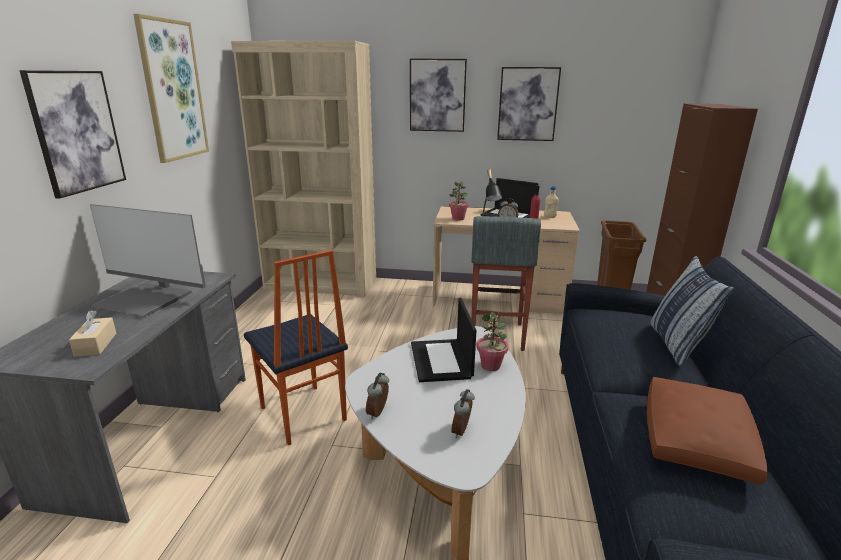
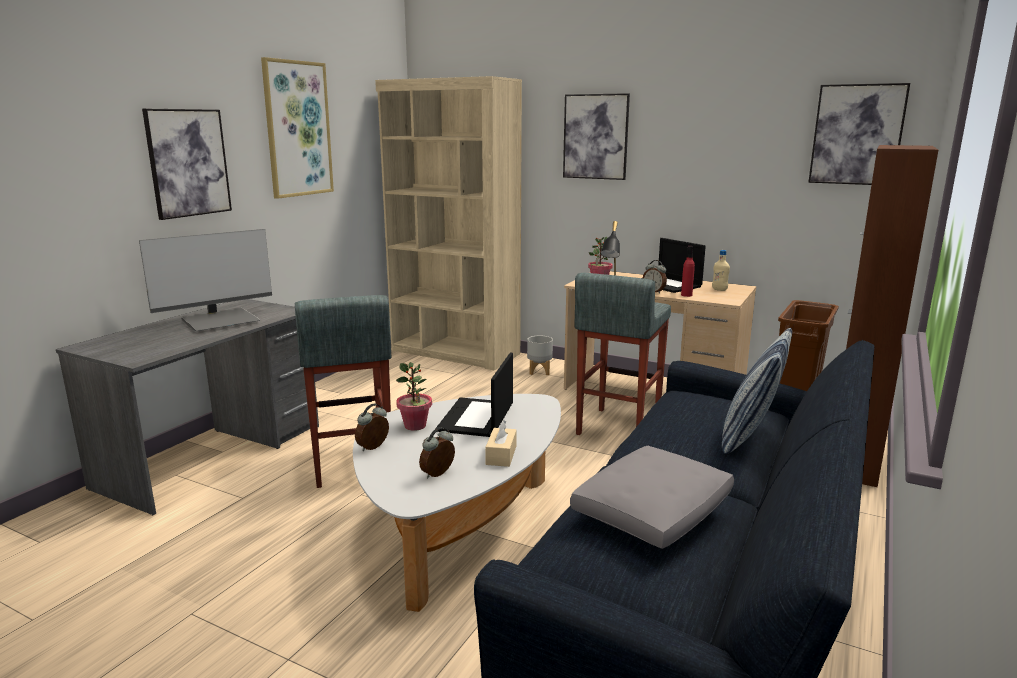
camera: 20 degrees right, 5 degrees down
(96, 344) = (154, 346): beige tissue box -> beige tissue box (501, 455)
(146, 299) = (220, 321): monitor -> monitor turned 75 degrees counterclockwise
(302, 415) = (350, 464): chair -> grey stool
(402, 293) = (539, 371): none -> grey planter
(491, 366) = (524, 430): potted plant -> potted plant (415, 426)
(527, 104) = (703, 147): picture -> picture (857, 135)
(696, 441) = (651, 513): brown pillow -> grey pillow

